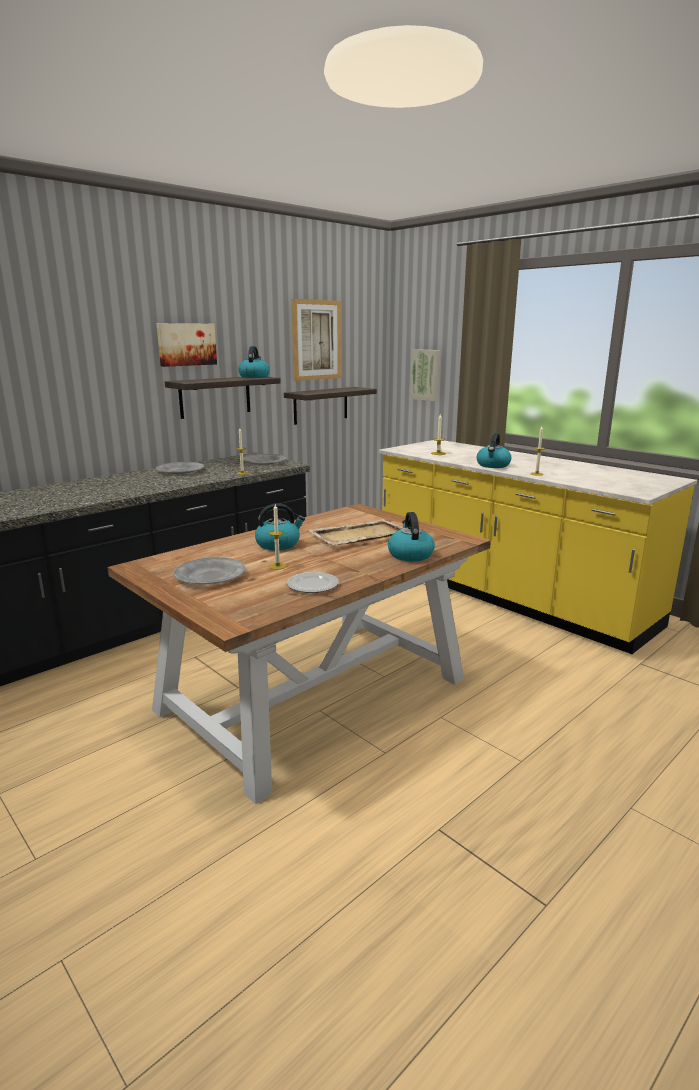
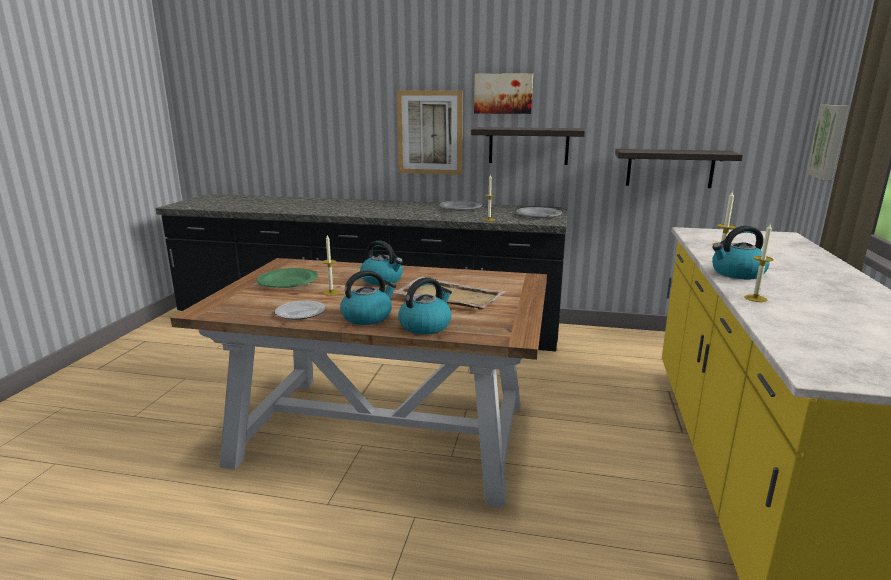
camera: 55 degrees right, 0 degrees up
(210, 576) = (287, 282): grey plate -> green plate
(254, 377) = (566, 128): kettle -> kettle (367, 317)
(316, 340) = (674, 91): picture -> picture (430, 132)

